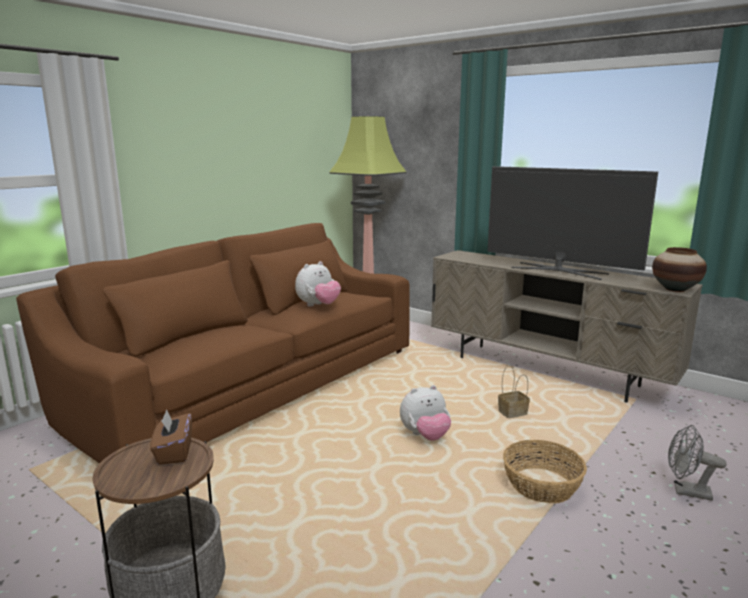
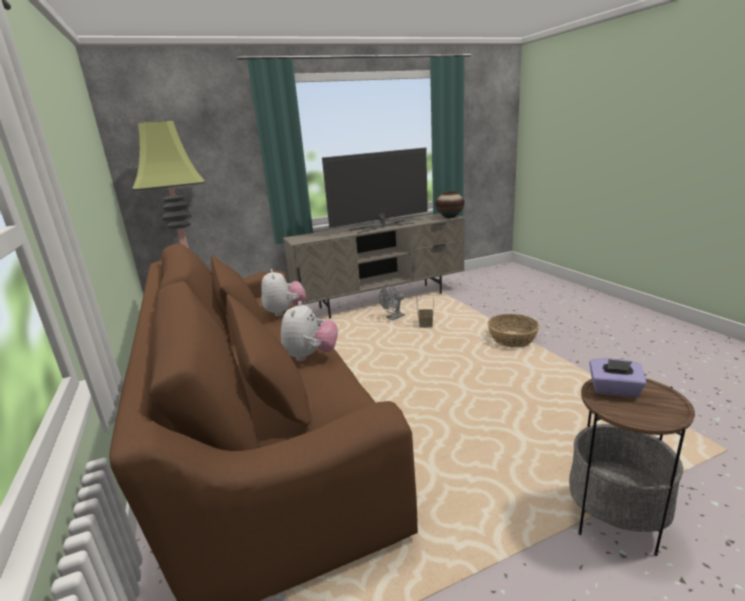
camera: 60 degrees left, 5 degrees up
(174, 452) = (614, 390): brown tissue box -> purple tissue box
(425, 436) = (432, 359): plush toy -> plush toy (311, 356)
(686, 491) = (534, 309): grey fan -> grey fan (393, 318)

